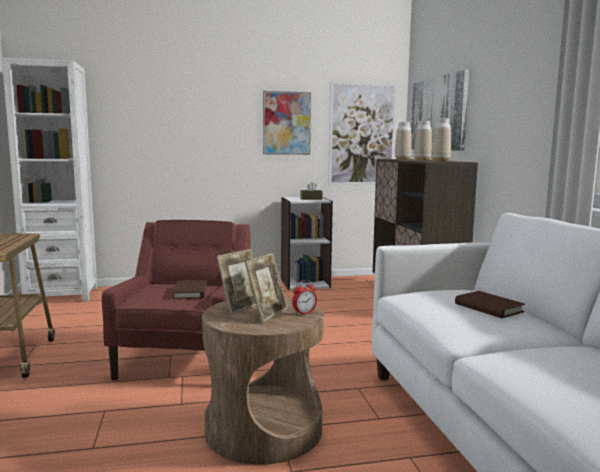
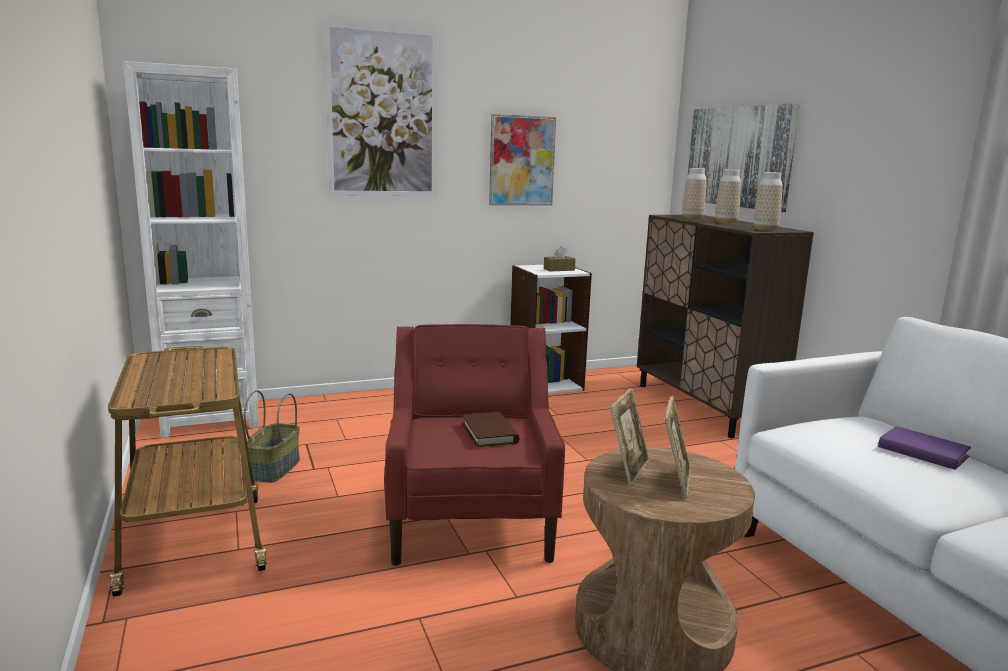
camera: 10 degrees left, 5 degrees up
(79, 323) = (274, 468): none -> basket
(304, 313) = (720, 477): alarm clock -> none
(362, 134) = (619, 177): picture -> picture (382, 113)
(488, 308) = (922, 452): brown book -> purple book

